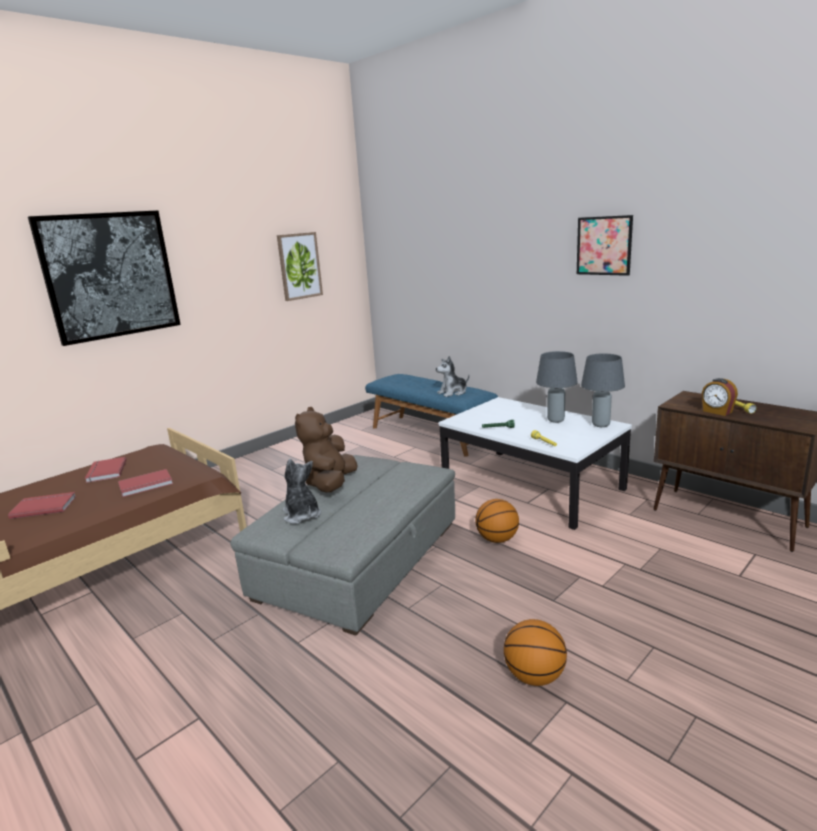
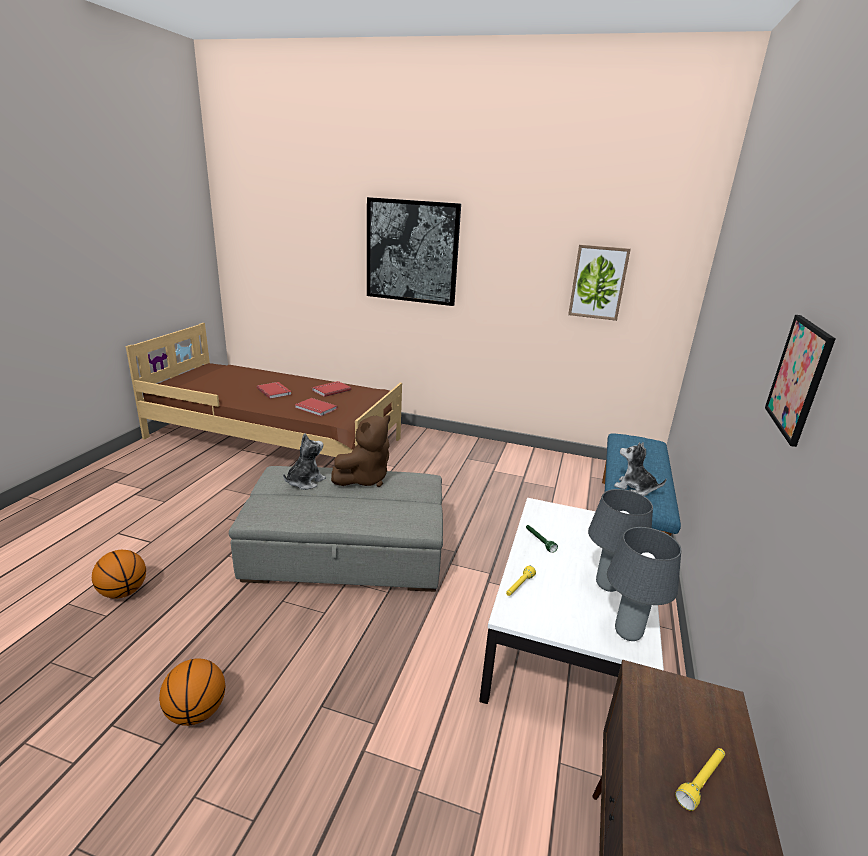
camera: 60 degrees right, 5 degrees up
(330, 484) = (364, 479): brown plush toy -> brown plush toy turned 150 degrees clockwise
(497, 539) = (422, 634): basketball -> basketball (123, 592)
(717, 412) = (650, 744): alarm clock -> none

